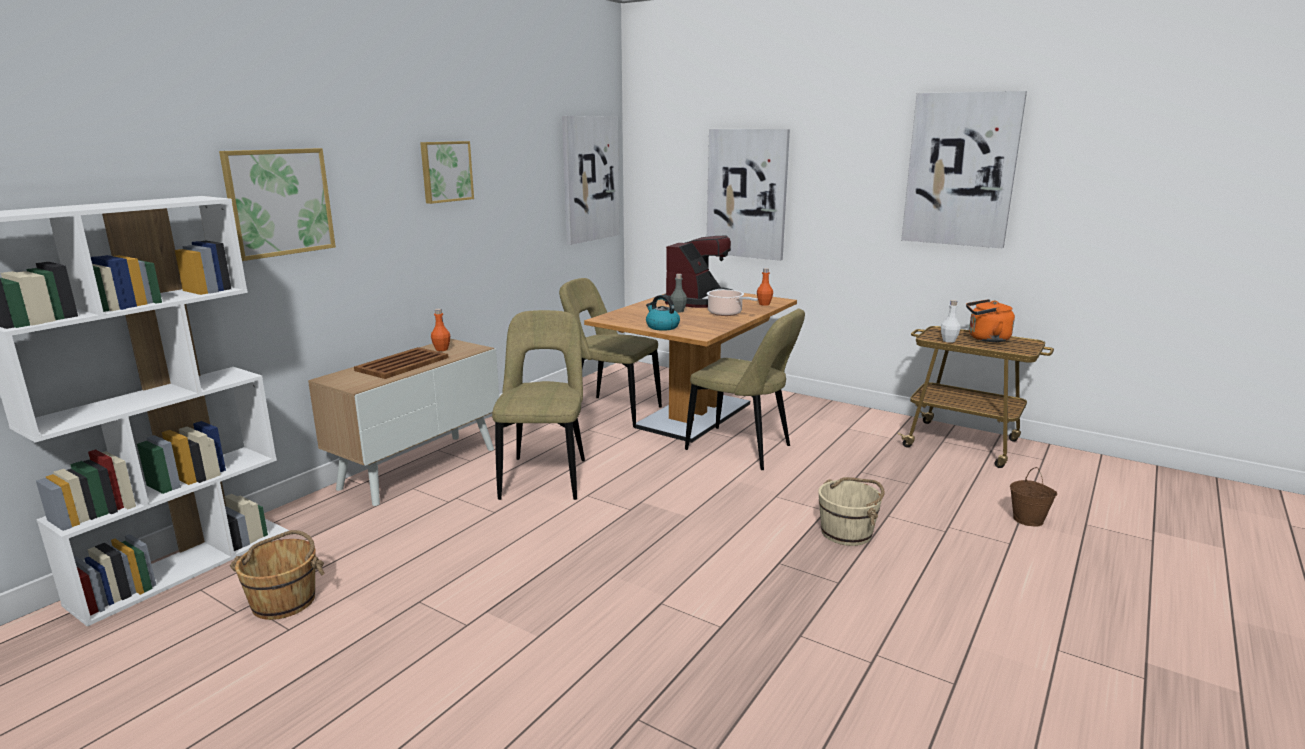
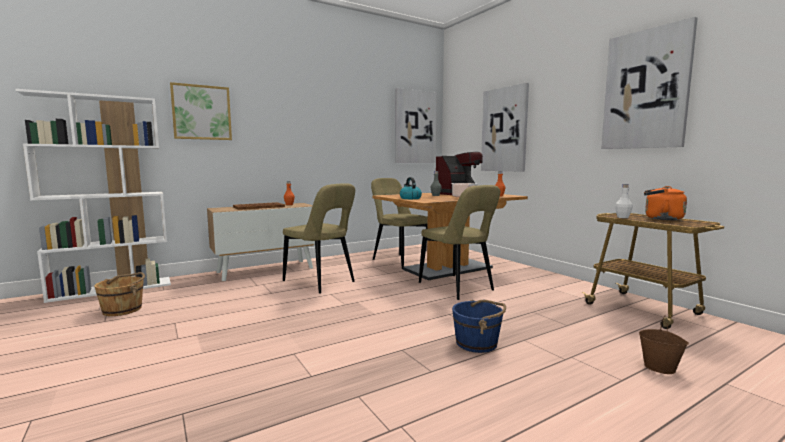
camera: 25 degrees right, 10 degrees down
(445, 171) = (309, 110): picture -> none
(545, 476) = (321, 282): beige chair -> beige chair turned 105 degrees clockwise
(847, 532) = (477, 343): beige bucket -> blue bucket

